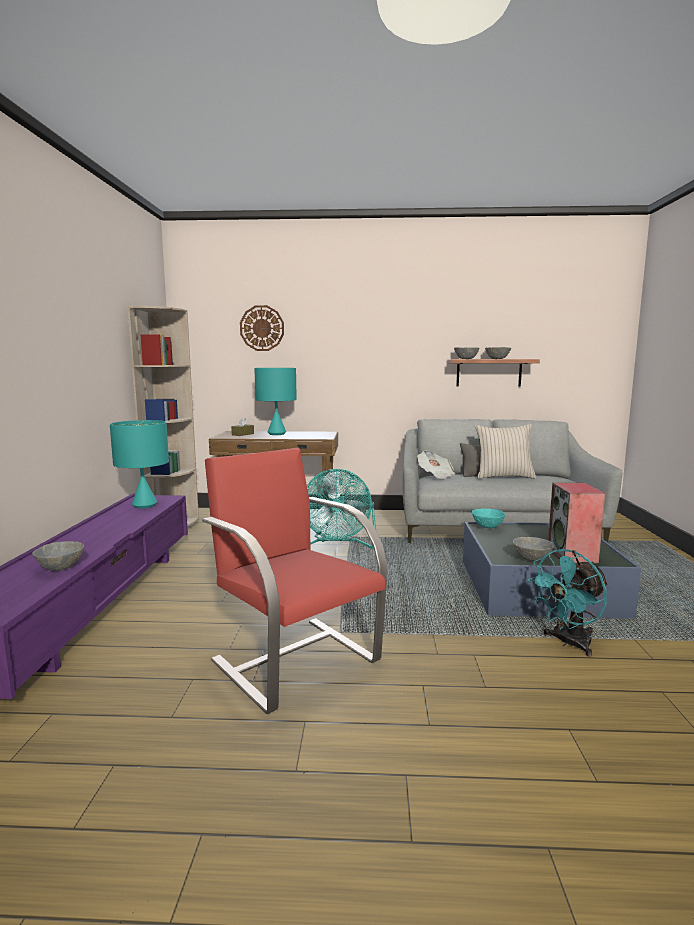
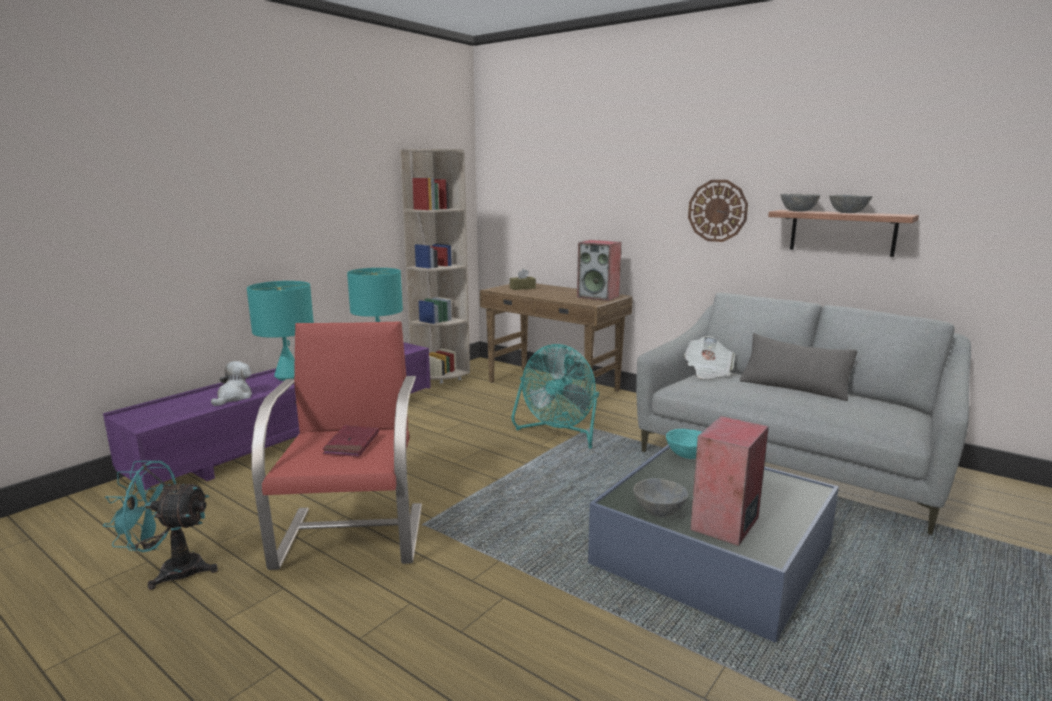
camera: 35 degrees right, 5 degrees up
(60, 567) = (233, 397): grey bowl -> plush toy
(262, 328) = (559, 164): wall clock -> wall clock (717, 210)
(277, 434) = (555, 292): turquoise table lamp -> turquoise table lamp (288, 377)
(307, 564) = (352, 444): none -> red book
(318, 434) = (599, 297): none -> speaker
(503, 477) = (793, 392): beige pillow -> none
(568, 643) = (627, 631): turquoise fan -> turquoise fan (171, 570)

